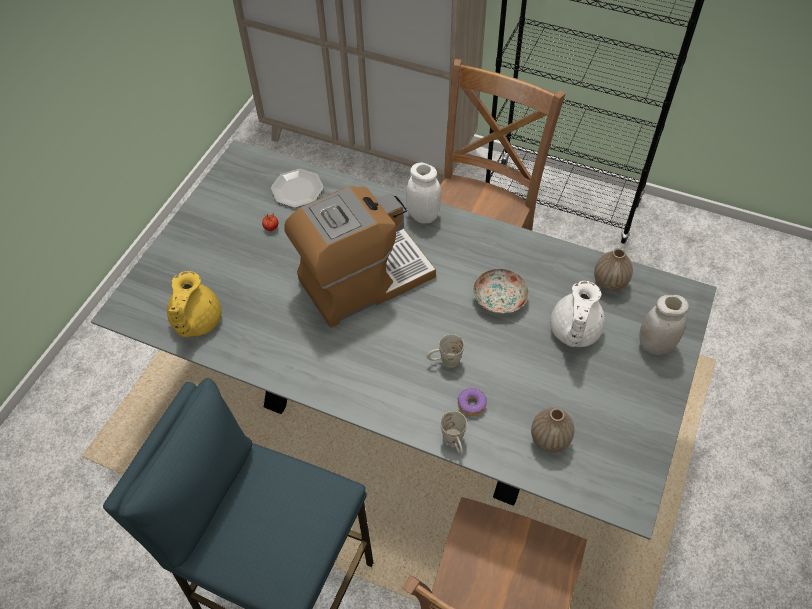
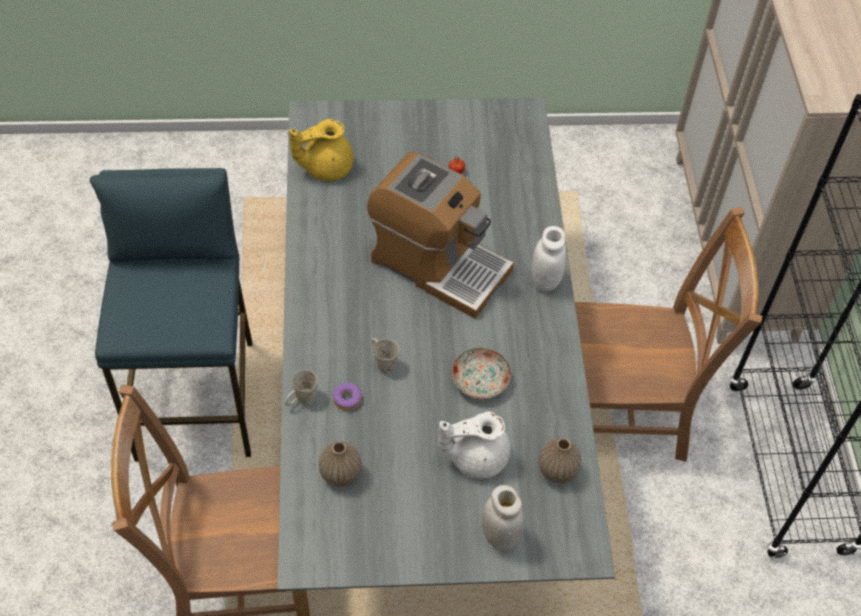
camera: 60 degrees right, 0 degrees up
(297, 189) = (514, 170): plate -> none

